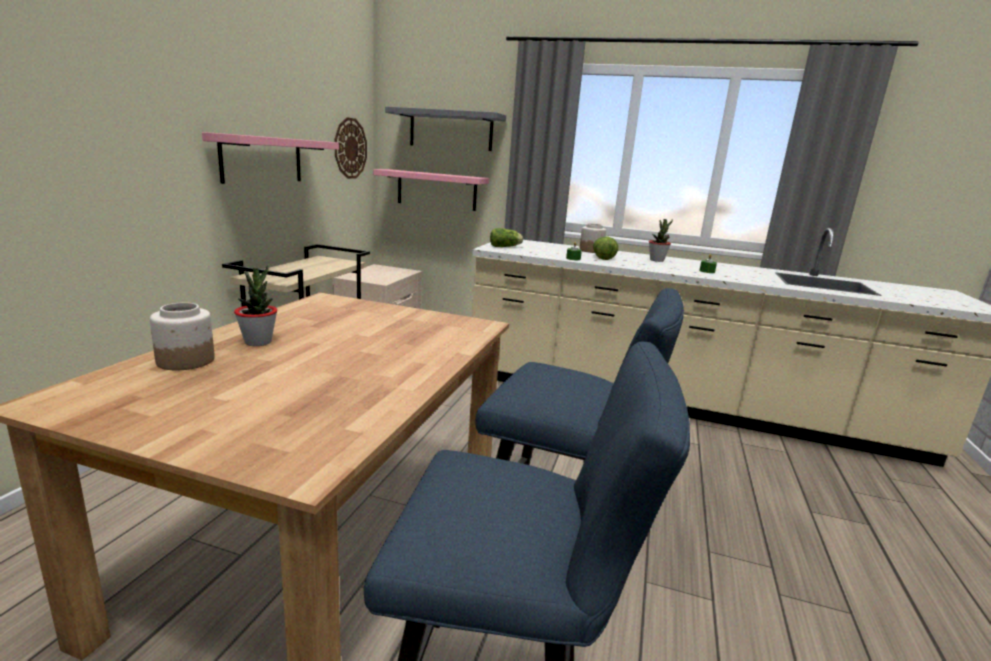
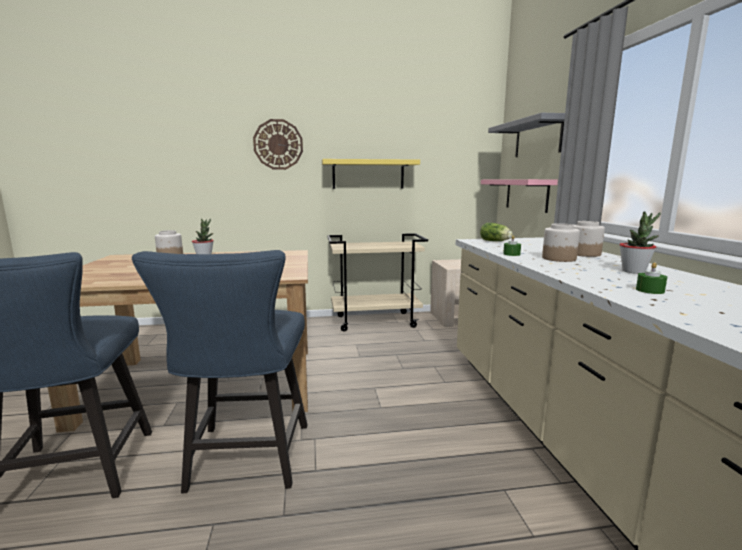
camera: 65 degrees right, 5 degrees down
(262, 159) = (368, 174): pink shelf -> yellow shelf
(350, 148) = (465, 165): wall clock -> wall clock (278, 144)
(602, 257) = (558, 259): lettuce -> jar

